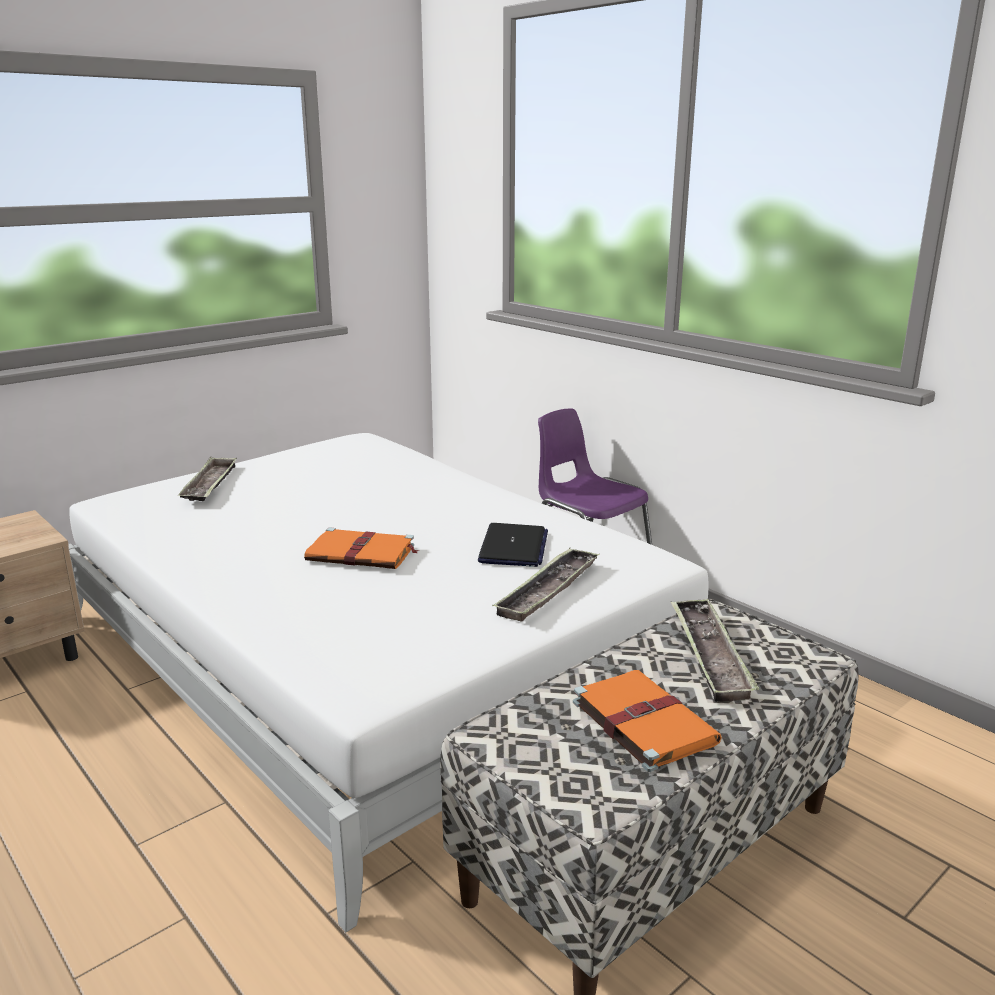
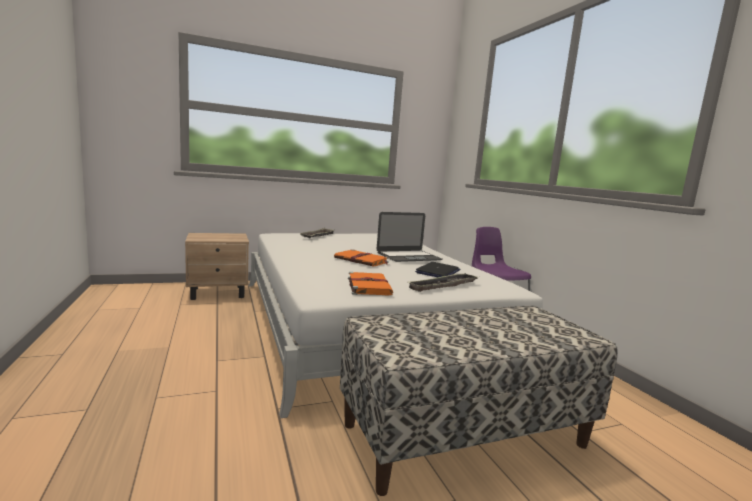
camera: 20 degrees right, 10 degrees down
(435, 512) = (408, 256): none -> laptop
(641, 721) = (456, 335): orange book -> orange book (368, 286)
(709, 655) = (518, 322): tray -> none

